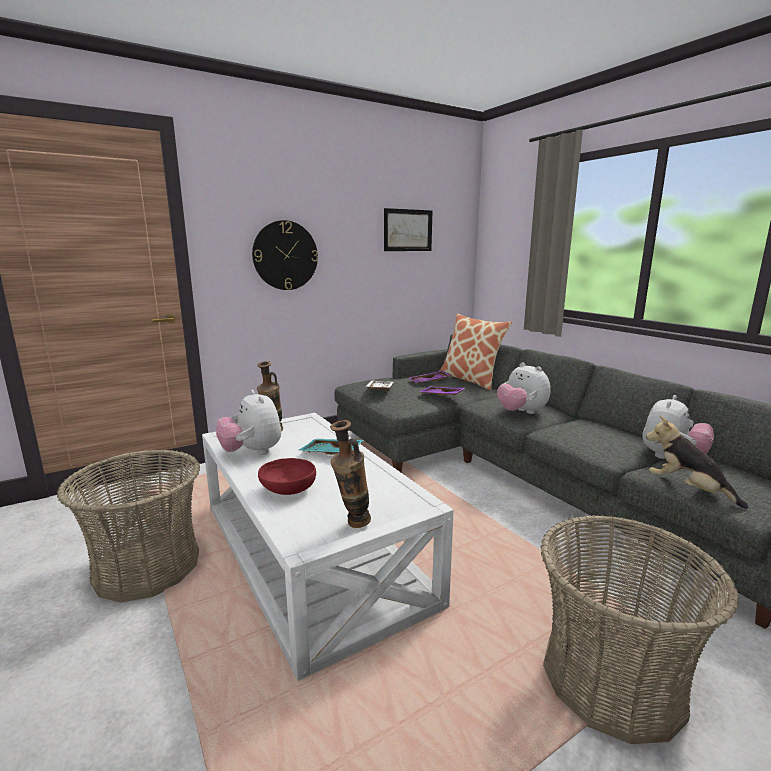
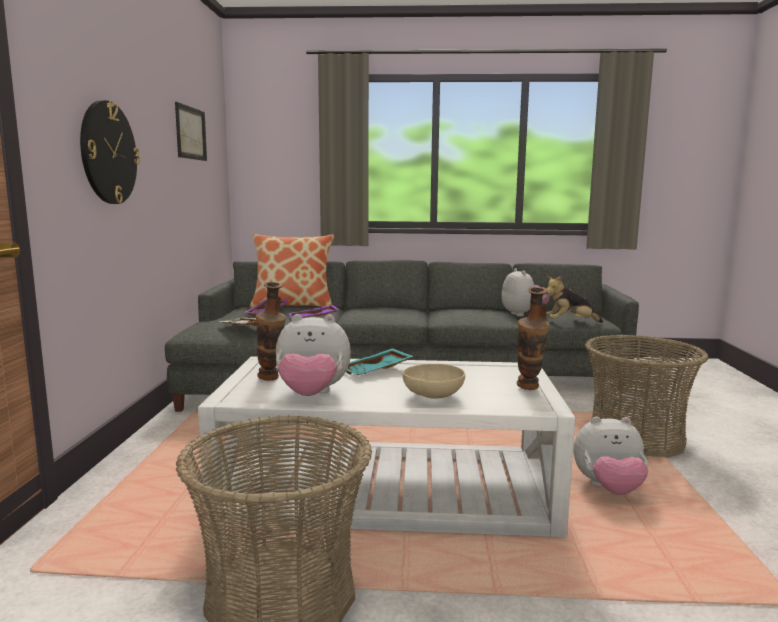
camera: 55 degrees left, 5 degrees down
(287, 490) = (433, 397): red bowl -> beige bowl
(521, 412) = (398, 314): plush toy -> plush toy (608, 489)

